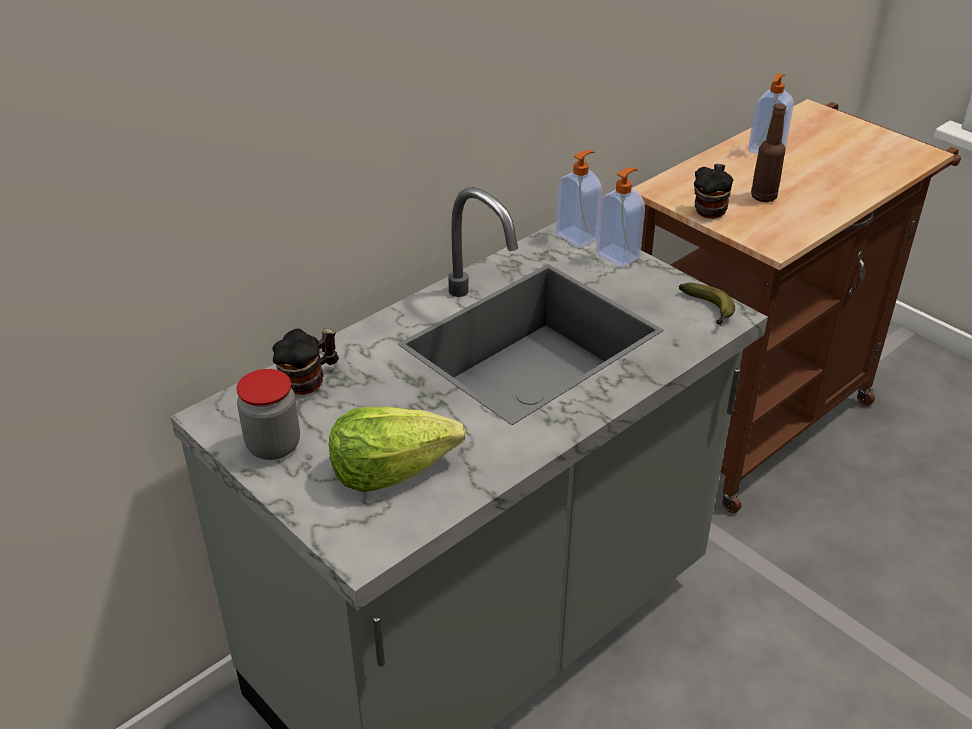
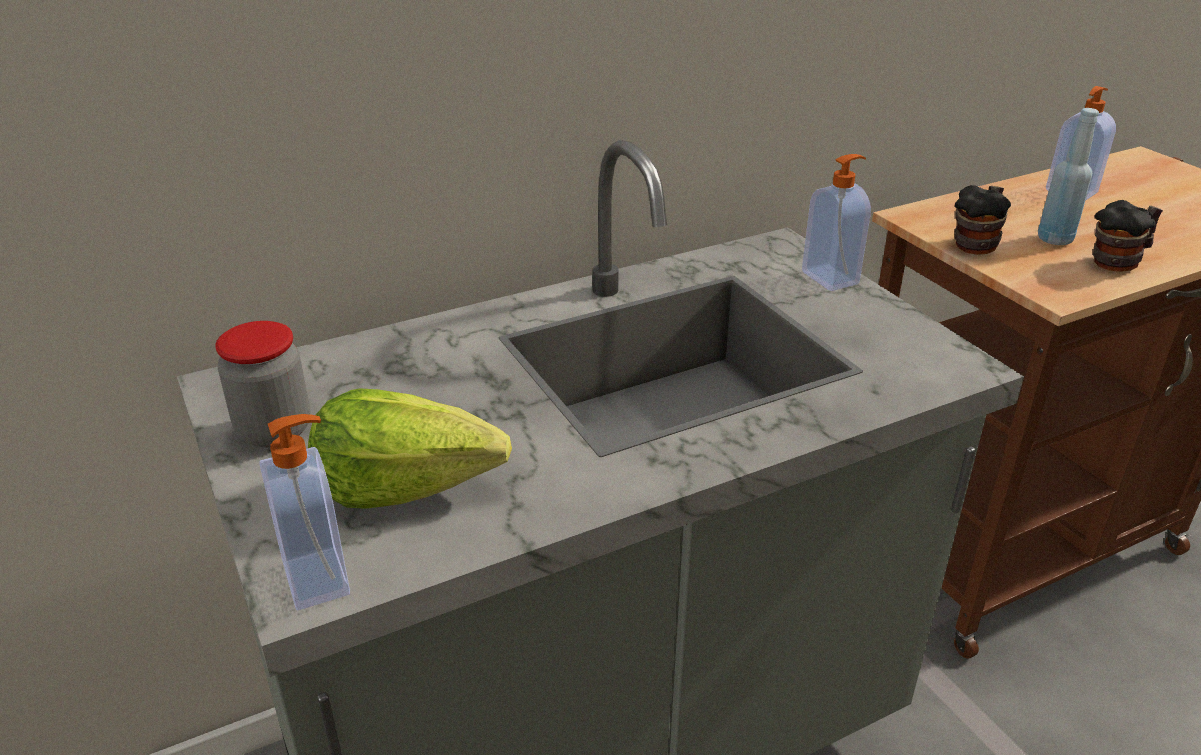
camera: 15 degrees right, 5 degrees down
(309, 381) = (365, 362): mug -> mug (1119, 262)
(577, 236) = (785, 251): soap dispenser -> soap dispenser (319, 578)
(709, 310) = (938, 357): banana -> none
(764, 197) = (1055, 239): brown bottle -> blue bottle

